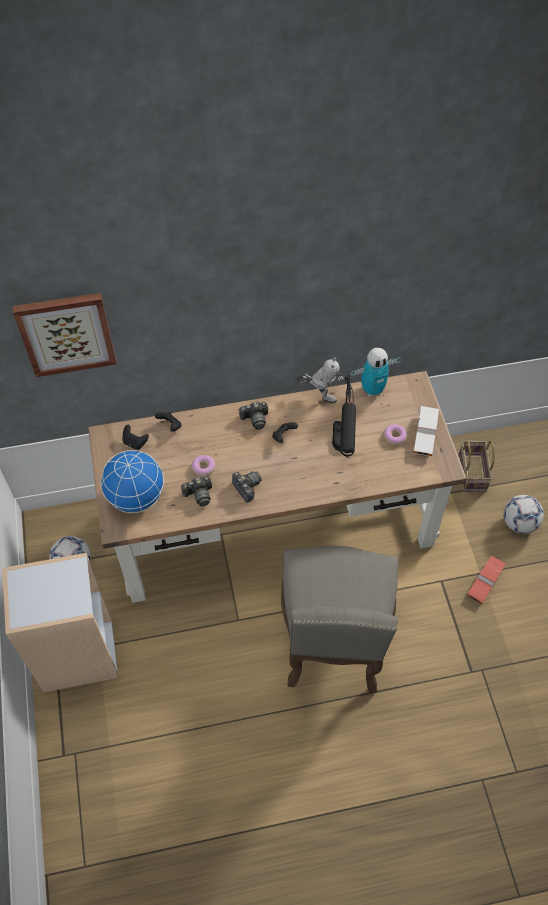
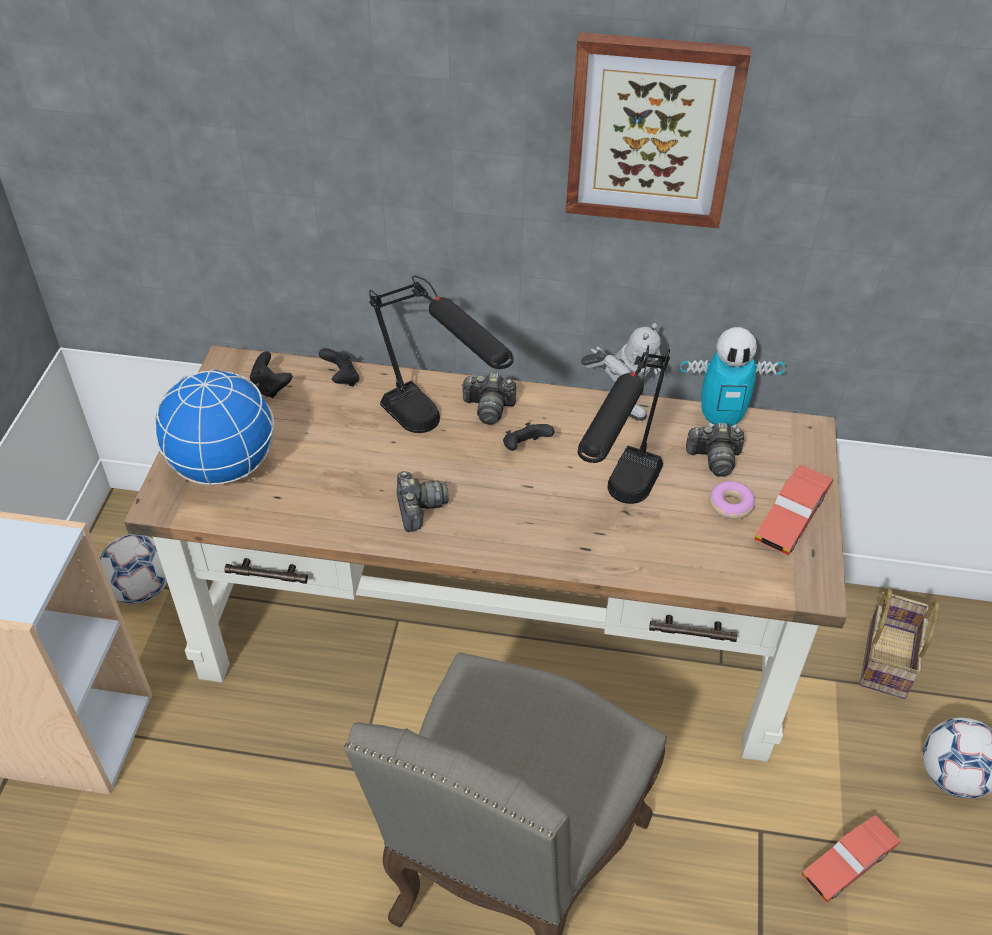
camera: 20 degrees right, 10 degrees down
(66, 333) = (178, 129): picture -> picture (652, 130)
(199, 494) = (330, 494): camera -> camera (714, 458)
(203, 467) = (361, 455): donut -> none
(236, 444) = (437, 436): none -> black table lamp
(425, 435) = (791, 518): white toy car -> red toy car

